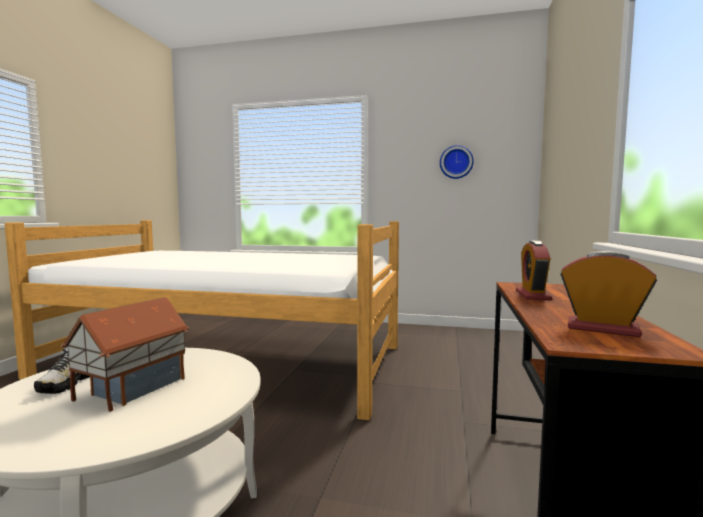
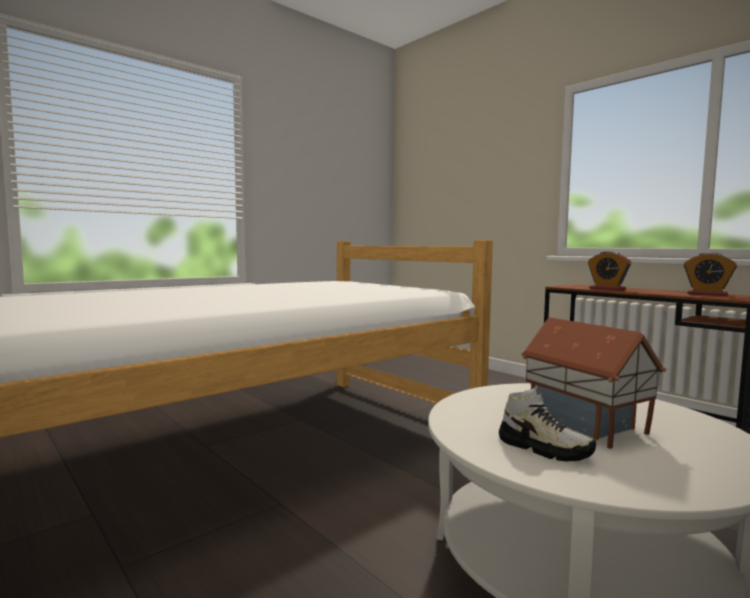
camera: 55 degrees left, 0 degrees up
(456, 162) = (333, 180): wall clock -> none
(602, 329) = (707, 294): alarm clock -> alarm clock turned 120 degrees counterclockwise

